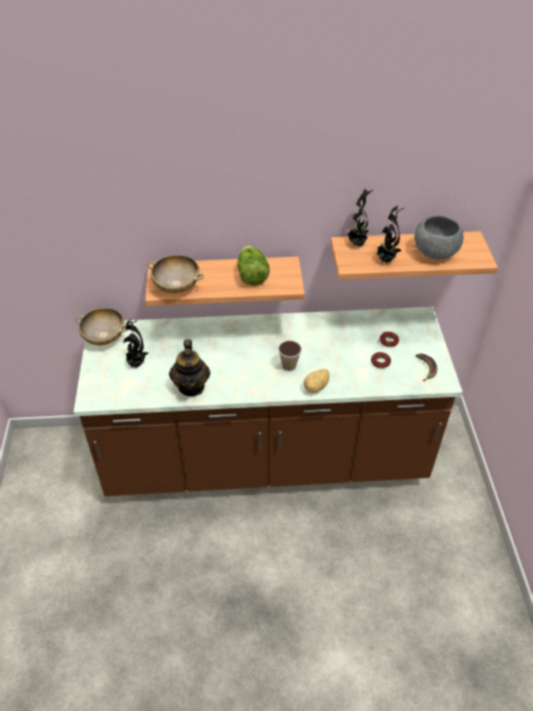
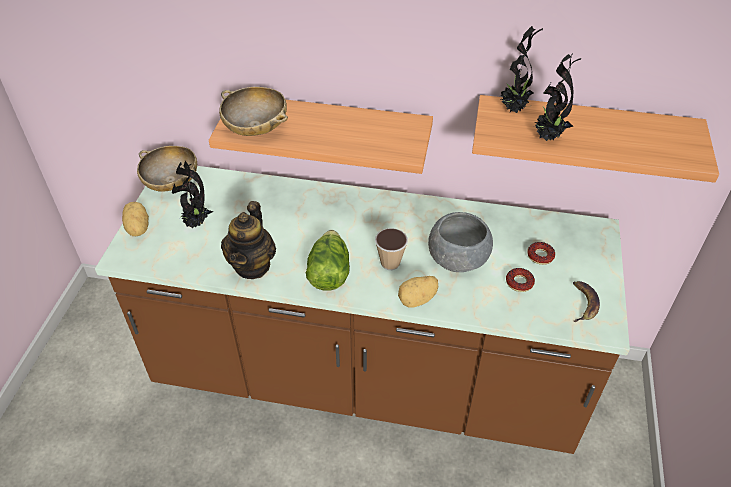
camera: 15 degrees right, 0 degrees up
(93, 376) = (137, 228): none -> potato
(251, 275) = (359, 130): lettuce -> lettuce (328, 272)
(435, 252) = (626, 138): grey bowl -> grey bowl (458, 259)

